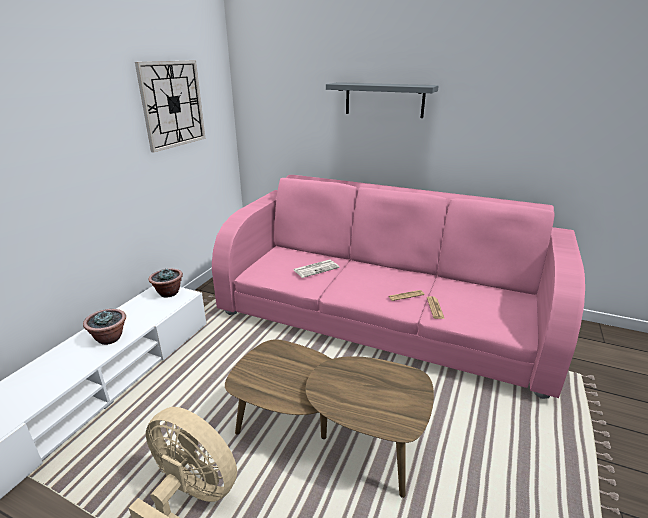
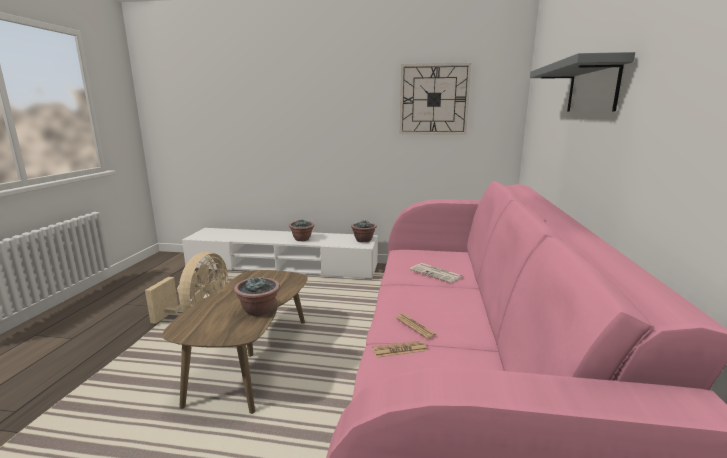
camera: 75 degrees right, 10 degrees down
(369, 368) = (259, 310): none -> potted plant

